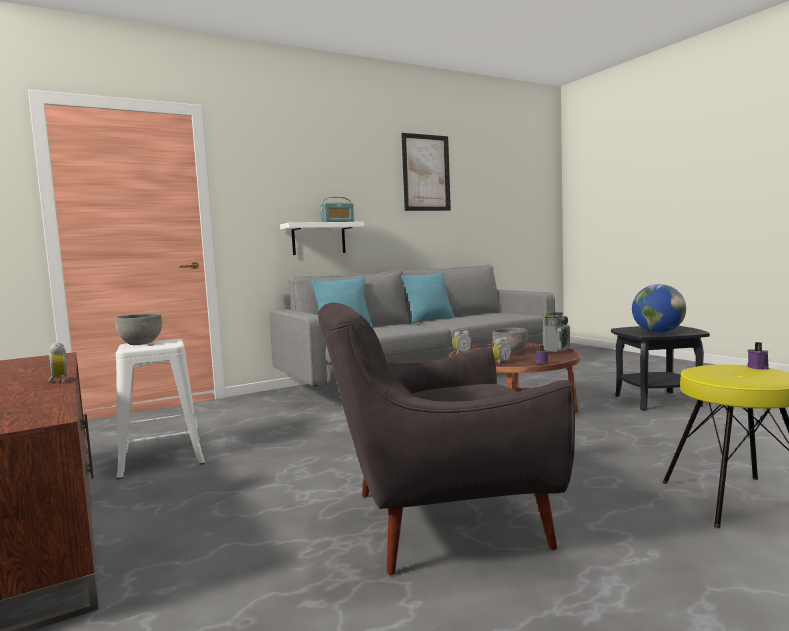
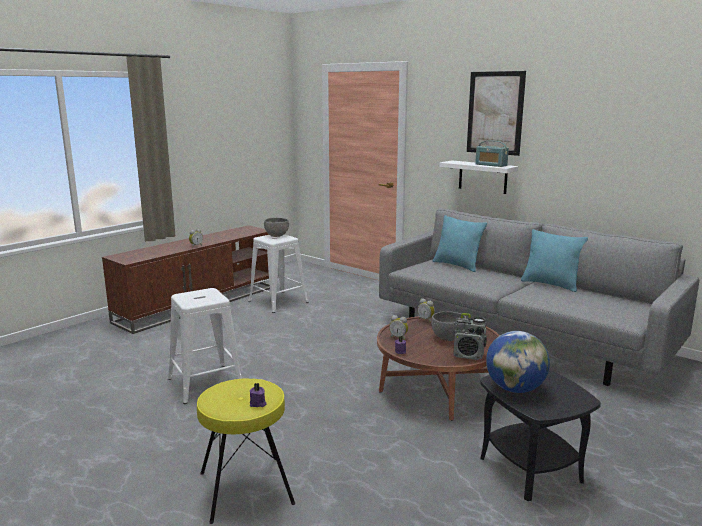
camera: 70 degrees right, 10 degrees up
(426, 173) = (619, 114): picture -> picture (495, 113)
(436, 521) = (205, 383): grey armchair -> white stool

